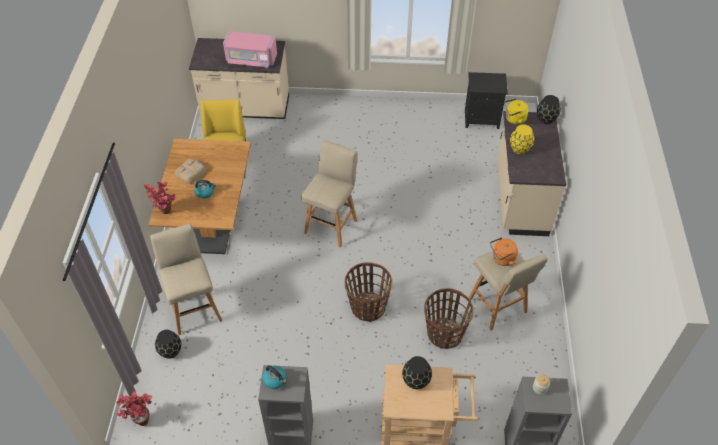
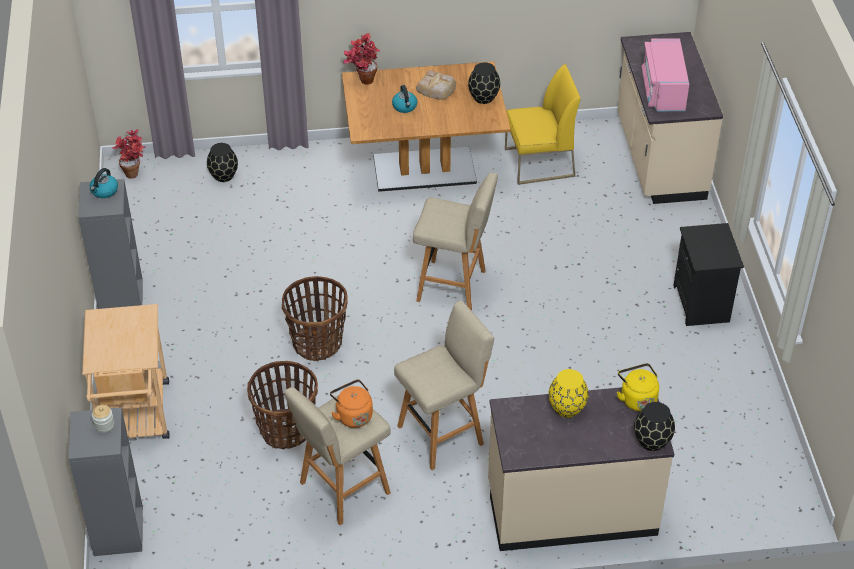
camera: 80 degrees right, 5 degrees down
(195, 310) = (286, 183): beige stool -> beige stool (443, 434)
(416, 381) = (135, 333): black vase -> black vase (484, 98)
(482, 118) = (752, 446): black nightstand -> black nightstand (702, 304)

